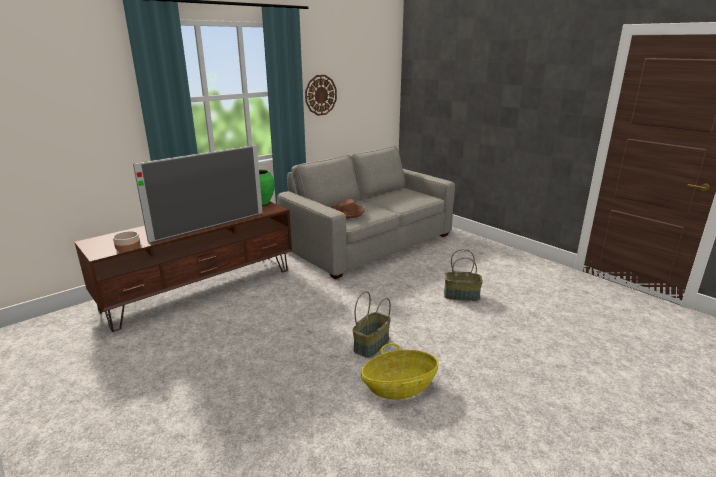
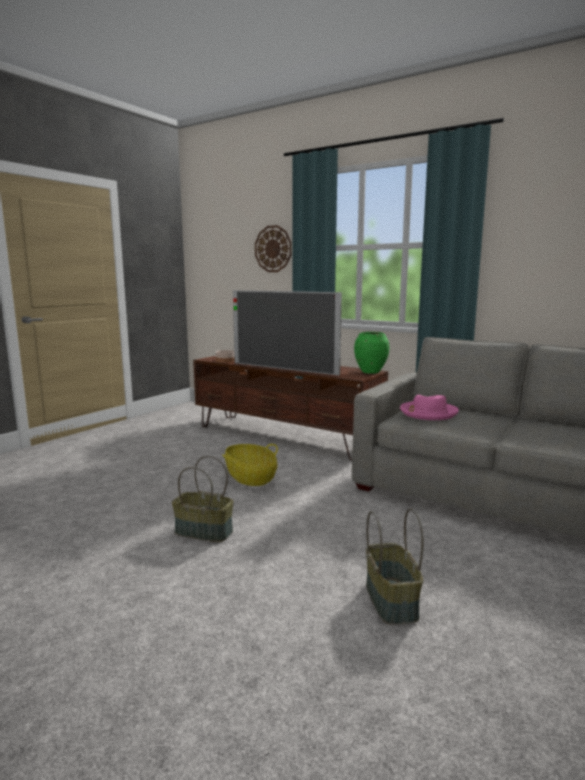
camera: 75 degrees right, 10 degrees down
(320, 95) = (527, 250): wall clock -> wall clock (273, 249)
(346, 213) = (428, 413): brown hat -> pink hat
(399, 387) = (113, 560): basket -> basket (250, 477)

